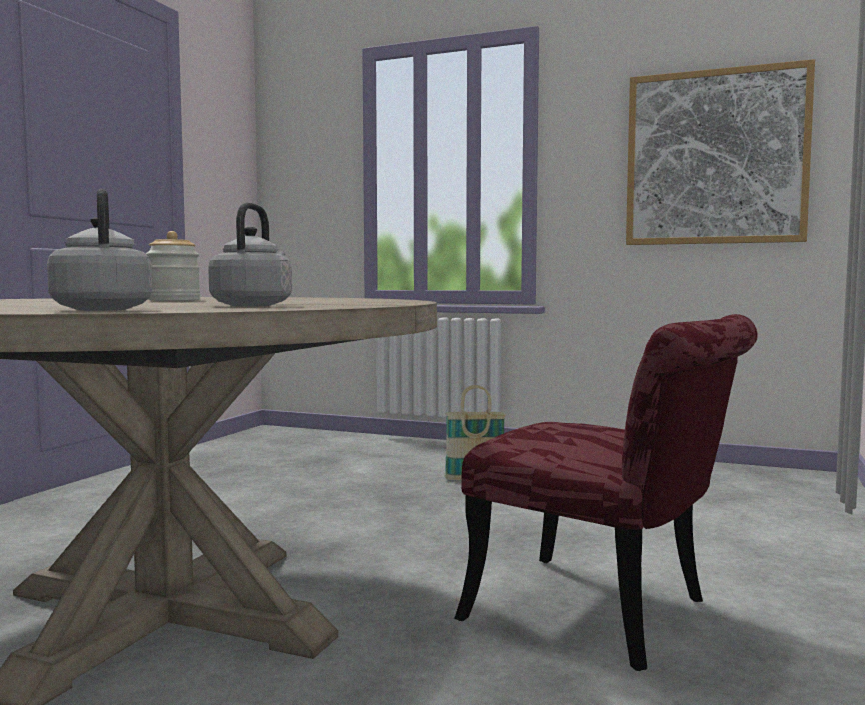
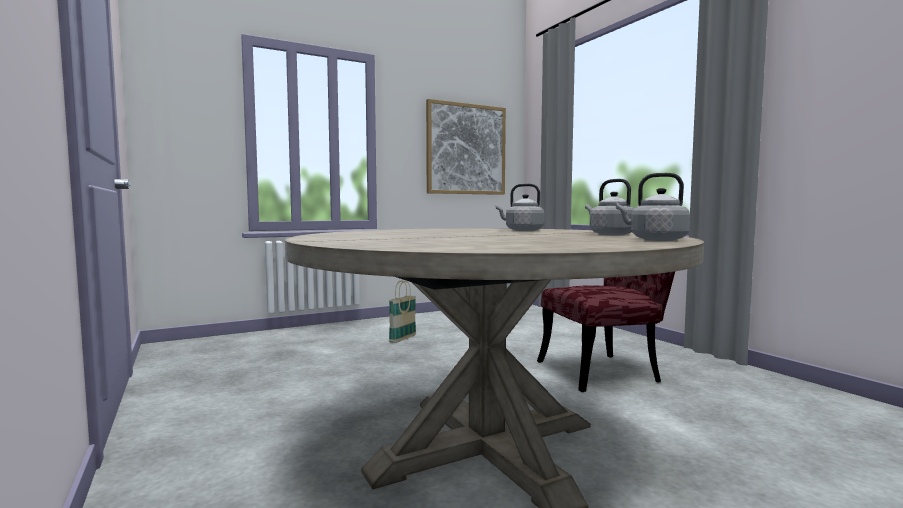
camera: 50 degrees left, 0 degrees up
(174, 300) = (463, 234): jar -> none
(317, 300) = (522, 230): none -> grey kettle

